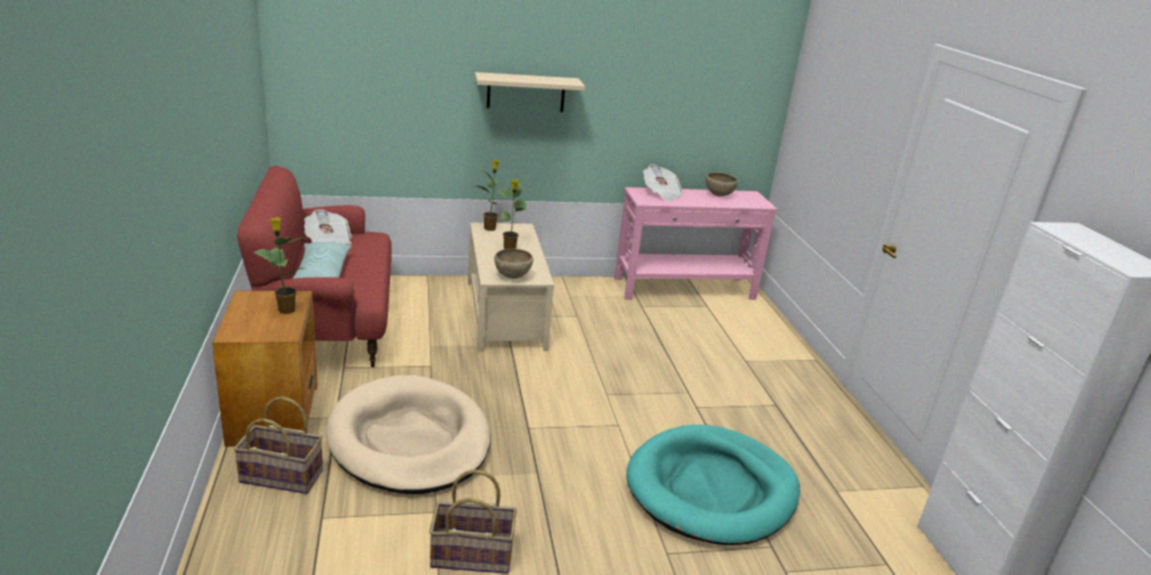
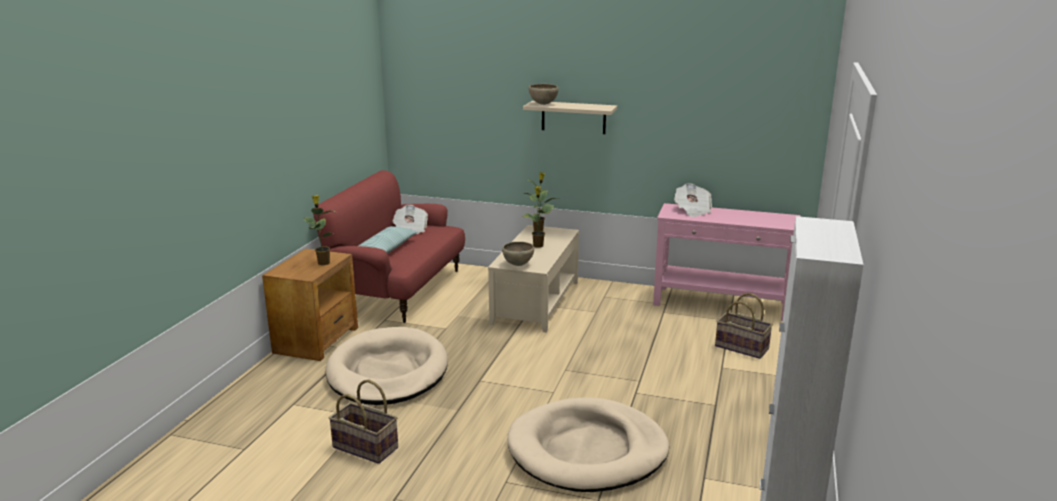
camera: 30 degrees right, 5 degrees down
(282, 475) = (291, 376): basket -> basket (742, 347)
(711, 489) = (587, 450): turquoise dog bed -> beige dog bed
(718, 196) = (750, 216): brown bowl -> brown bowl (543, 104)

